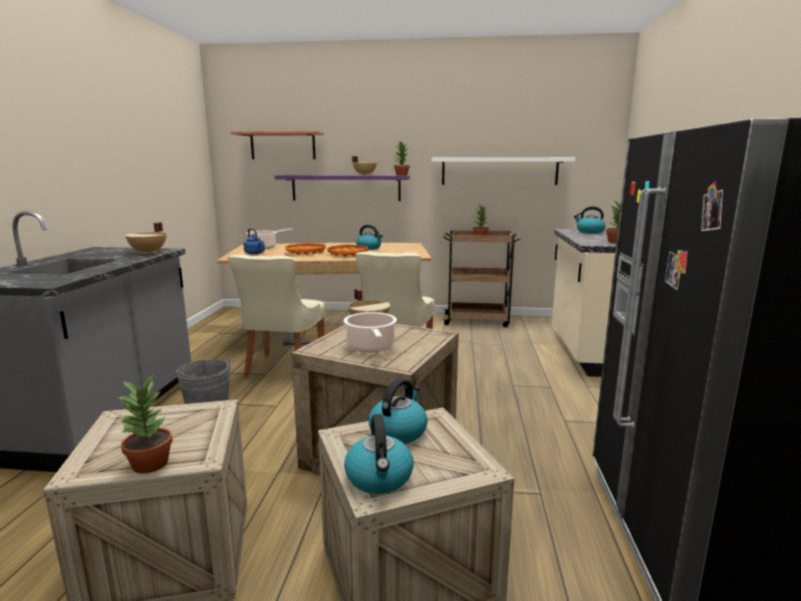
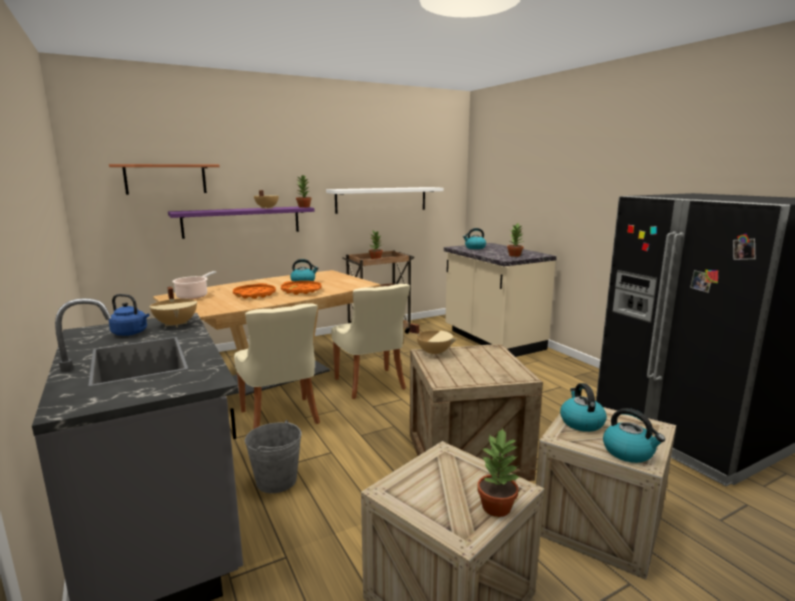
camera: 35 degrees left, 0 degrees up
(255, 253) = (204, 304): blue kettle -> blue kettle (131, 333)
(371, 347) = (476, 370): cooking pot -> none

